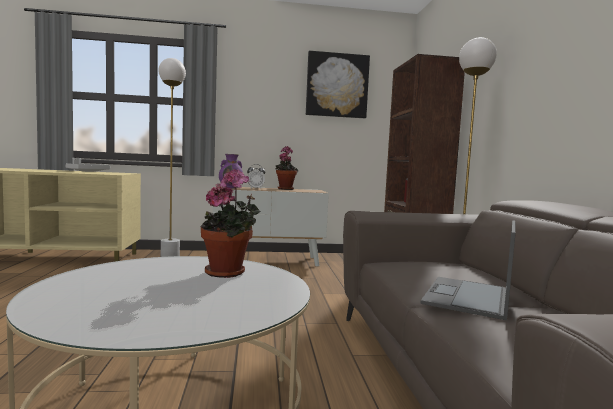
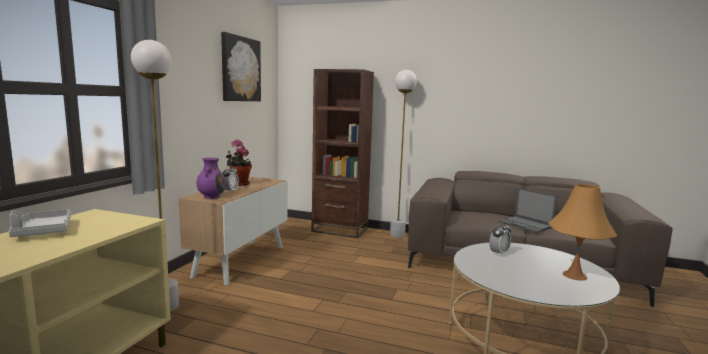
camera: 65 degrees left, 5 degrees up
(147, 312) = (574, 275): none -> orange table lamp
(229, 272) = (498, 253): potted plant -> alarm clock

